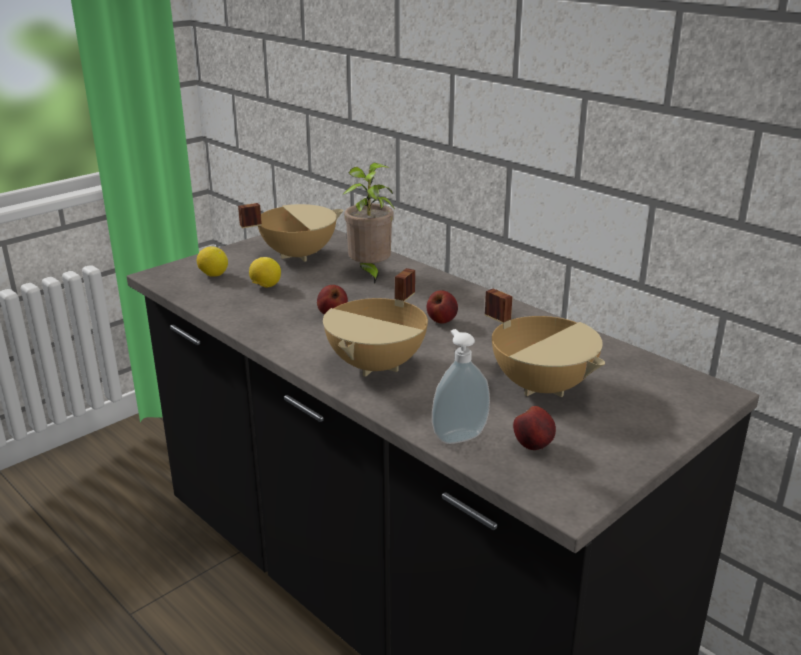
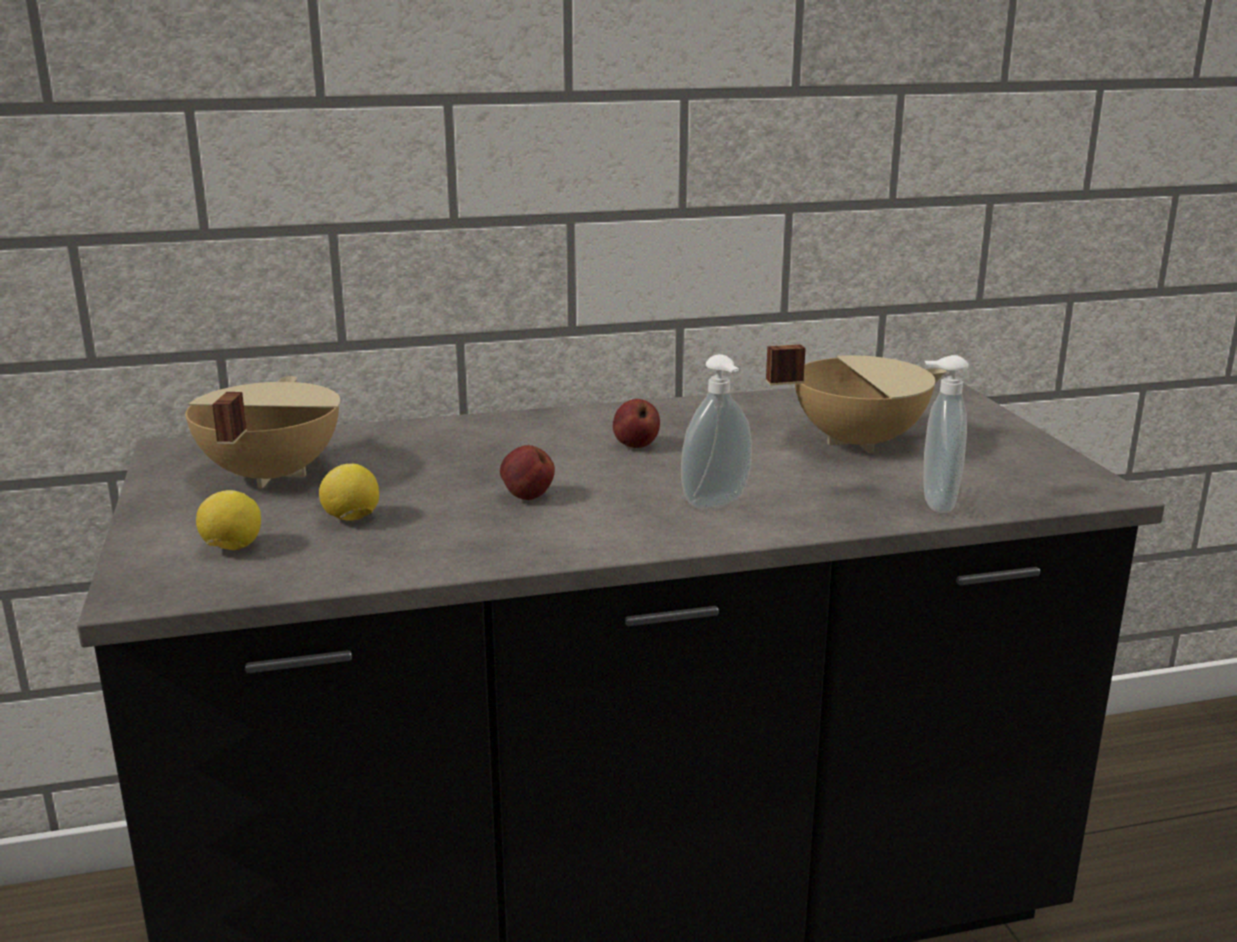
camera: 60 degrees left, 5 degrees down
(369, 273) = (423, 448): potted plant -> none
(378, 365) = (717, 504): beige cooking pot -> soap dispenser
(534, 446) = (983, 476): apple -> none

